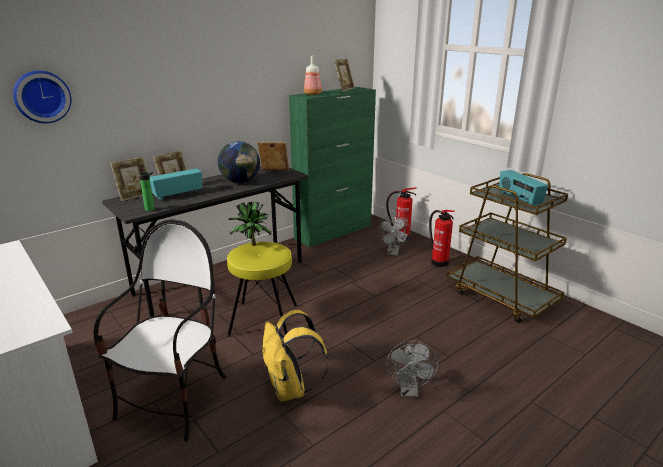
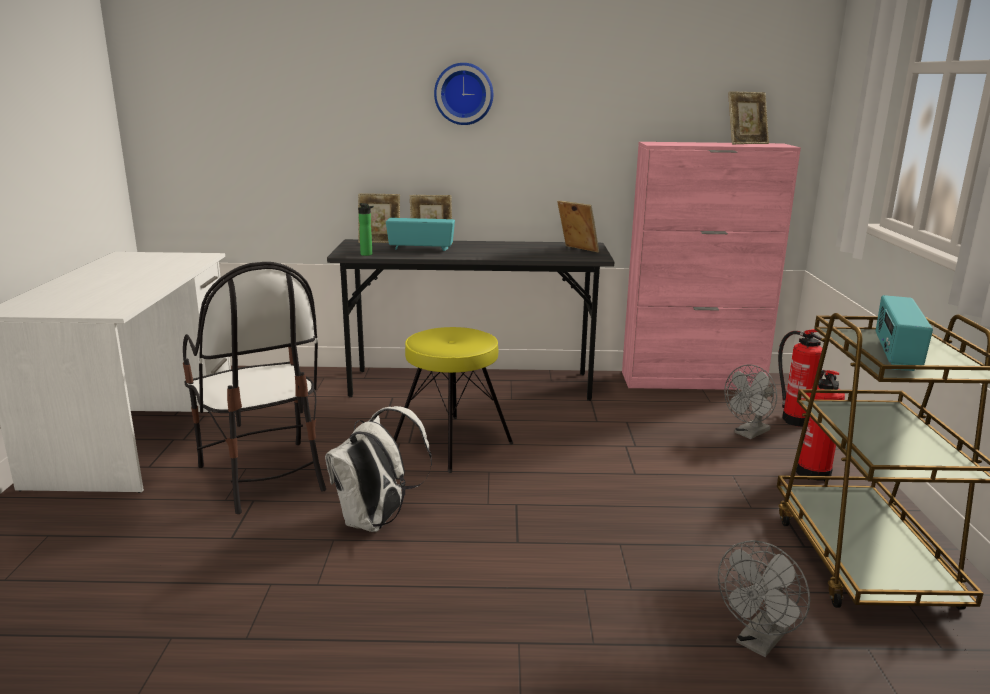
camera: 40 degrees right, 5 degrees down
(42, 96) = (298, 103): wall clock -> wall clock (464, 94)
(175, 400) = (263, 476): chair -> chair turned 90 degrees clockwise
(240, 181) = (513, 251): globe -> none
(252, 246) = (456, 330): potted plant -> none
(290, 389) = (376, 521): yellow backpack -> white backpack
(313, 94) = (676, 143): bottle -> none
(334, 231) = (693, 381): green cabinet -> pink cabinet
(409, 391) = (508, 596): grey fan -> grey fan (758, 642)

